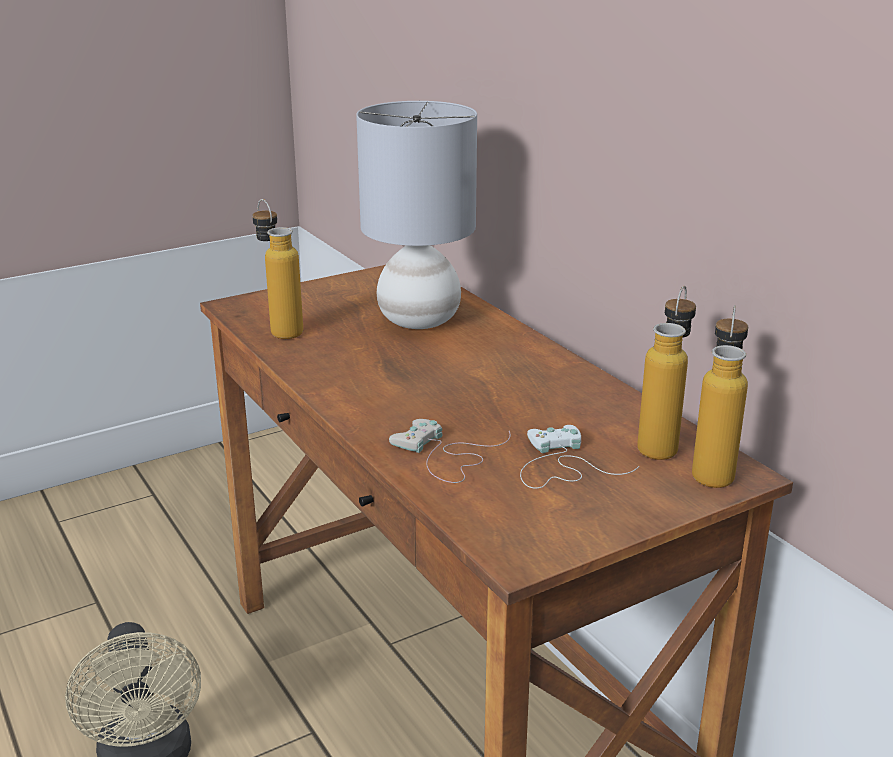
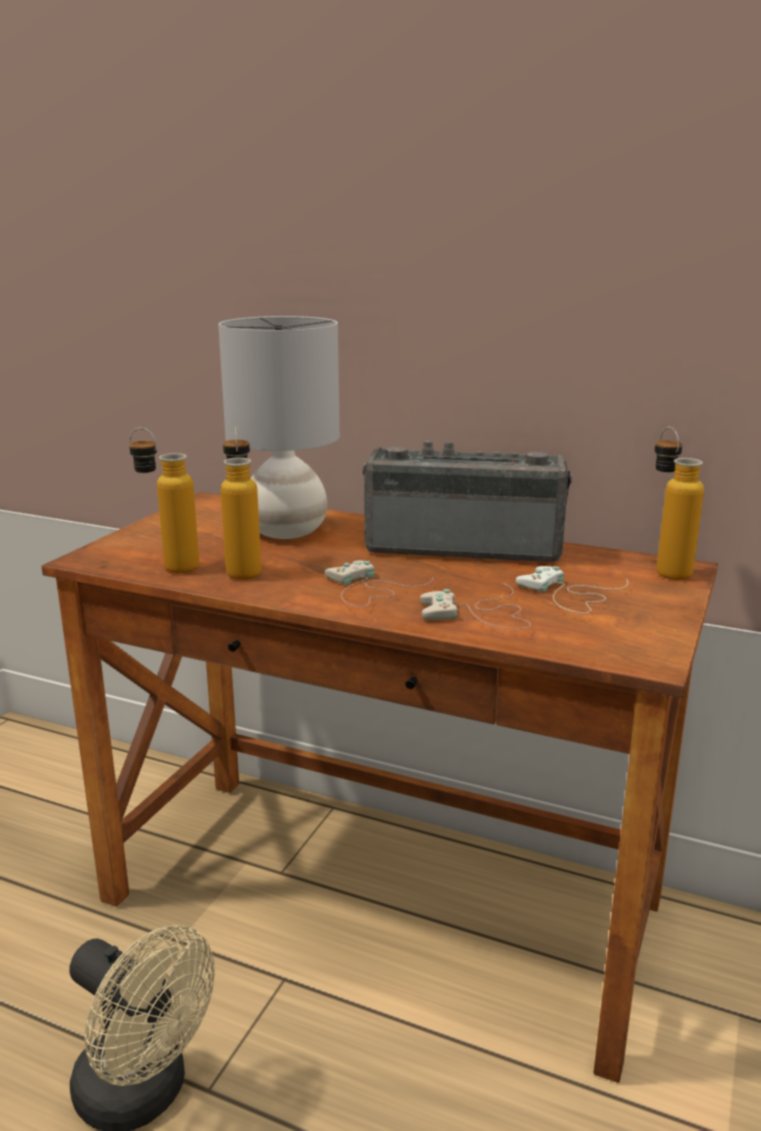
camera: 35 degrees left, 5 degrees down
(393, 400) = (367, 590): none -> white game controller
(551, 380) = (464, 546): none -> radio
(661, 443) = (607, 564): bottle -> bottle (243, 568)

